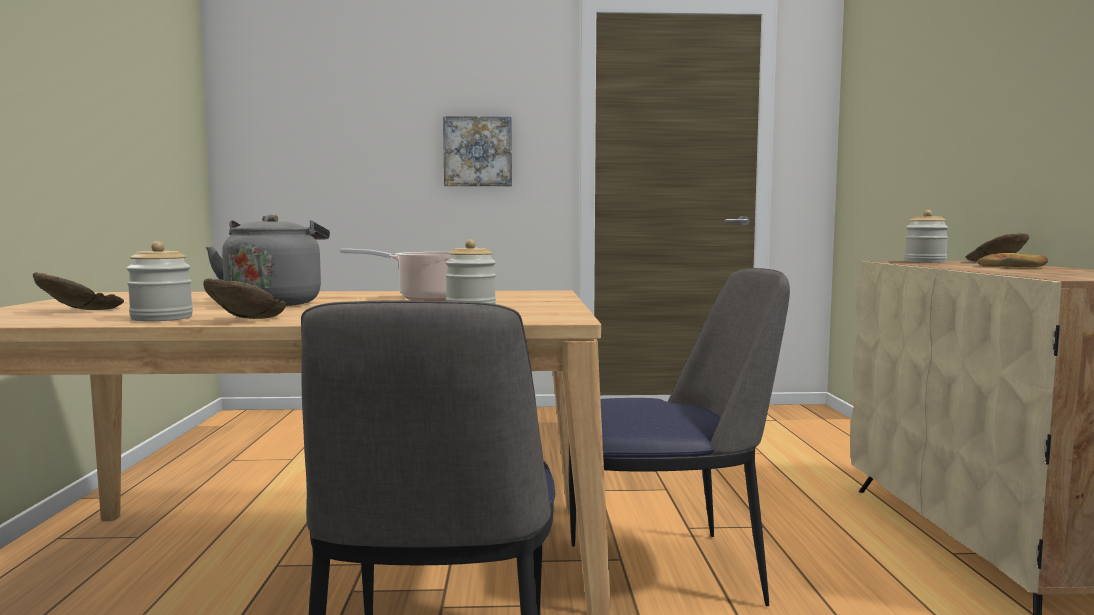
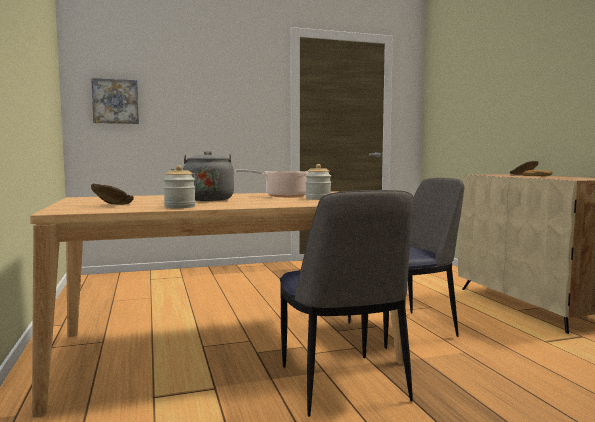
camera: 15 degrees left, 0 degrees up
(250, 320) = (231, 206): brown bowl -> none
(478, 152) = (233, 114): picture -> picture (115, 101)
(925, 262) = (493, 174): jar -> none

